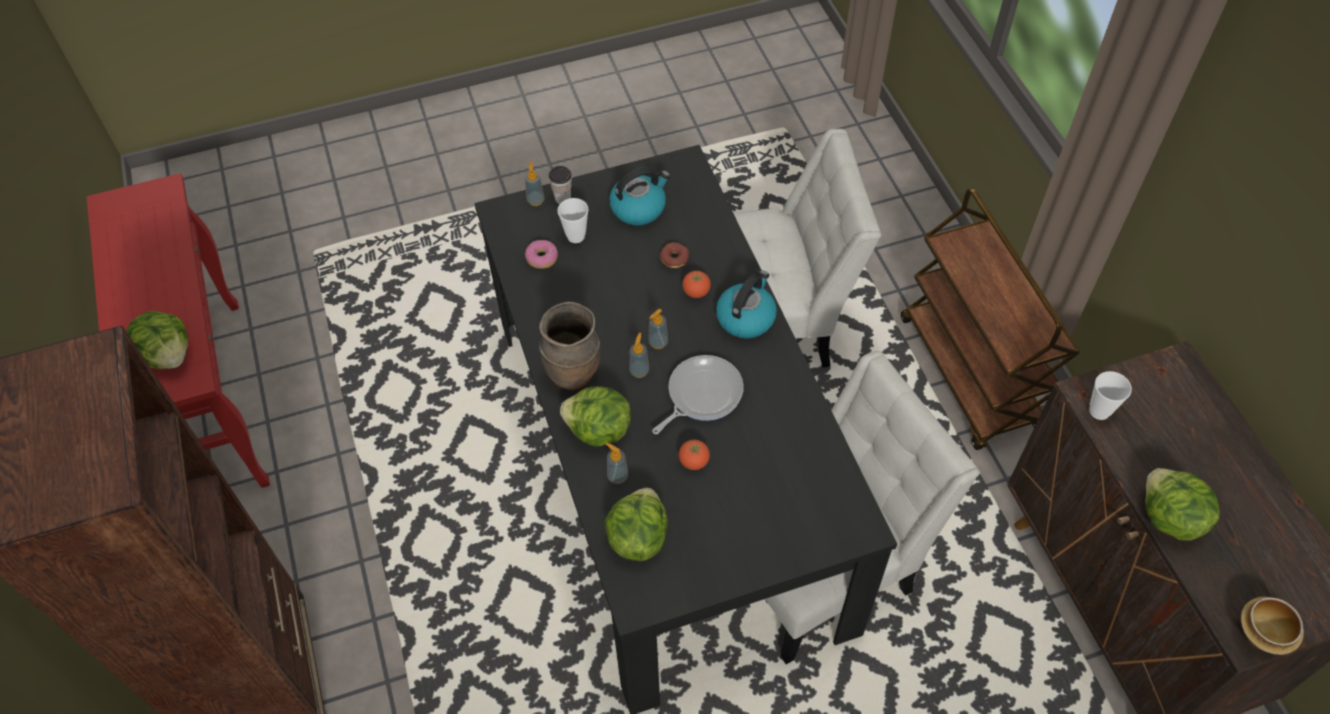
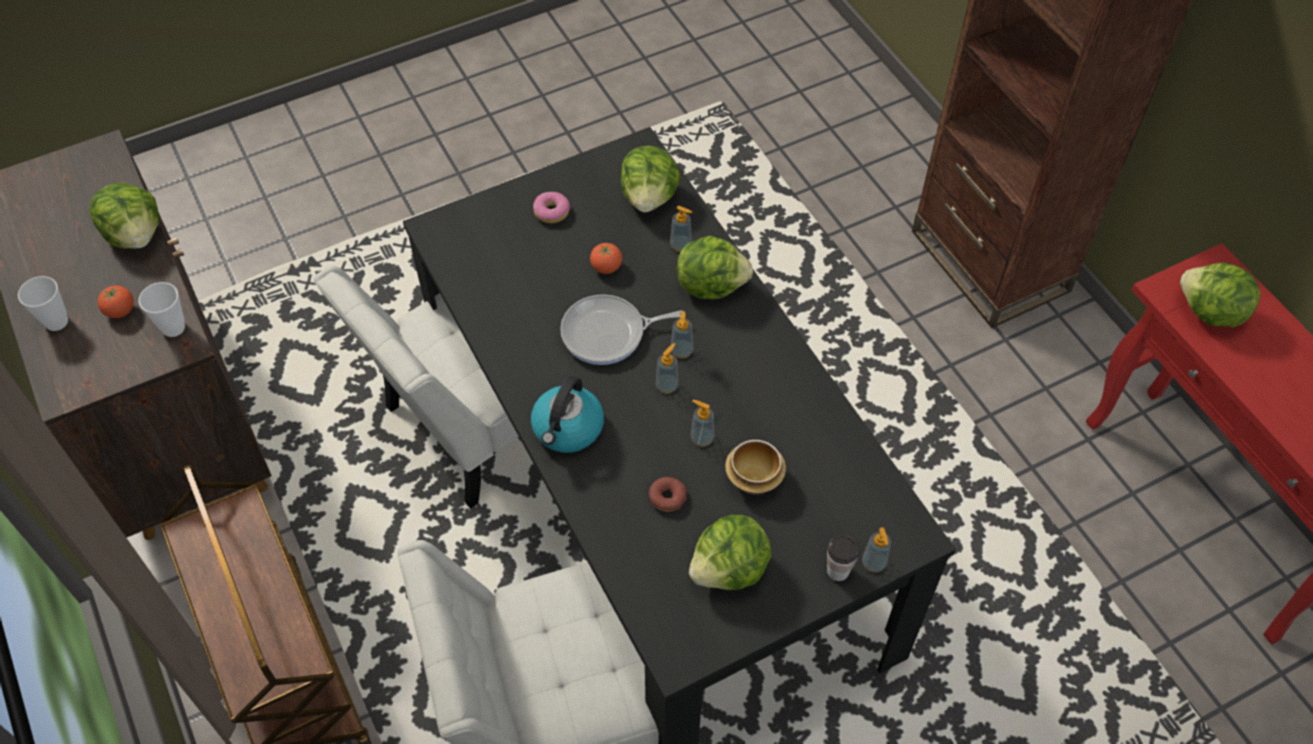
camera: 170 degrees right, 0 degrees up
(541, 258) = (836, 476): donut -> donut (552, 212)
(573, 374) = (753, 339): brown vase -> none
(576, 236) = (802, 514): cup -> cup (56, 322)
(638, 297) = (702, 438): none -> soap dispenser
(639, 207) = (730, 569): kettle -> lettuce
(696, 292) = (632, 454): tomato -> tomato (120, 311)
(701, 394) = (608, 334): frying pan -> frying pan turned 45 degrees clockwise
(1264, 633) = (84, 156): bowl -> bowl (752, 479)

